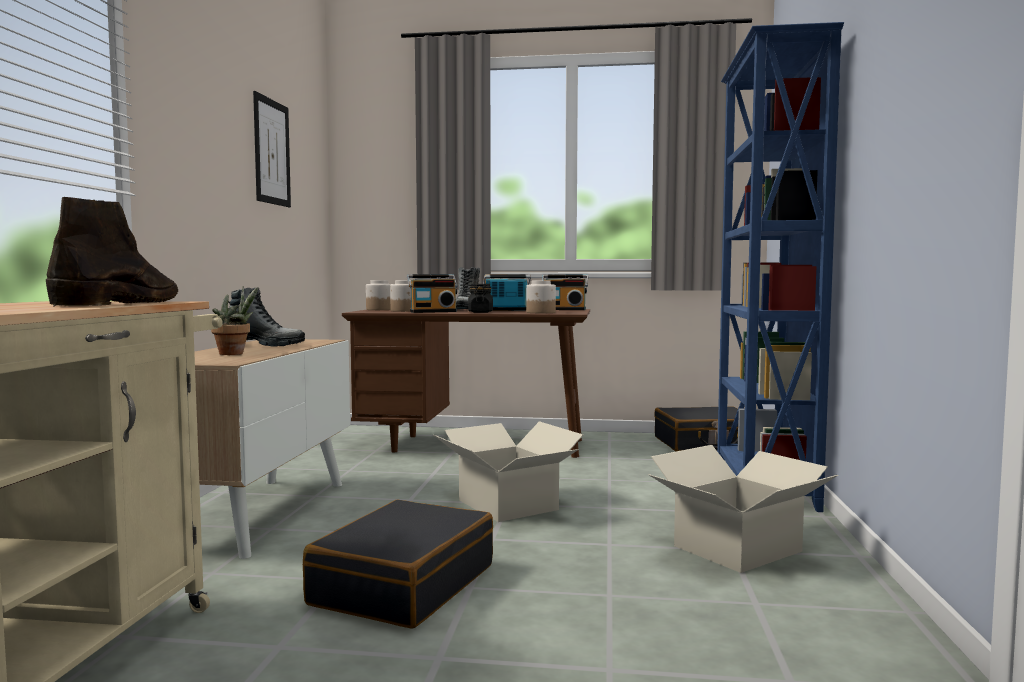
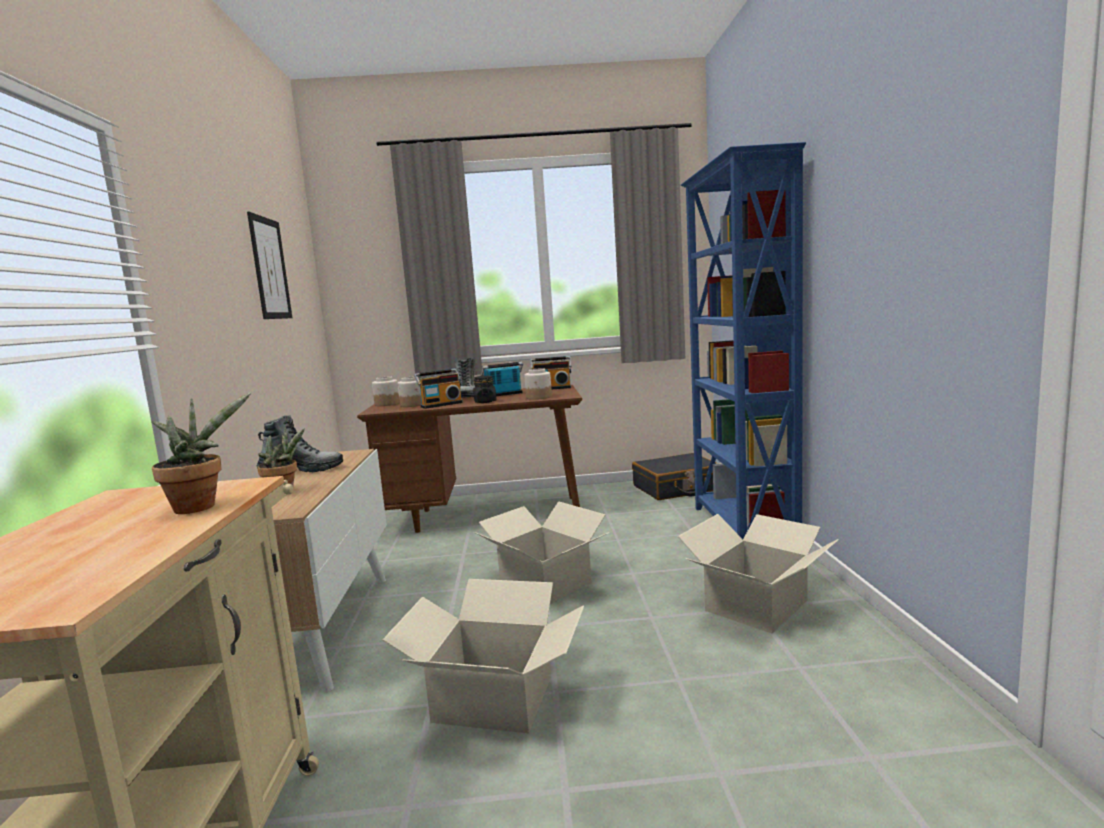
camera: 10 degrees left, 5 degrees up
(120, 303) = (200, 506): brown boot -> potted plant
(403, 584) = (493, 699): black suitcase -> cardboard box

